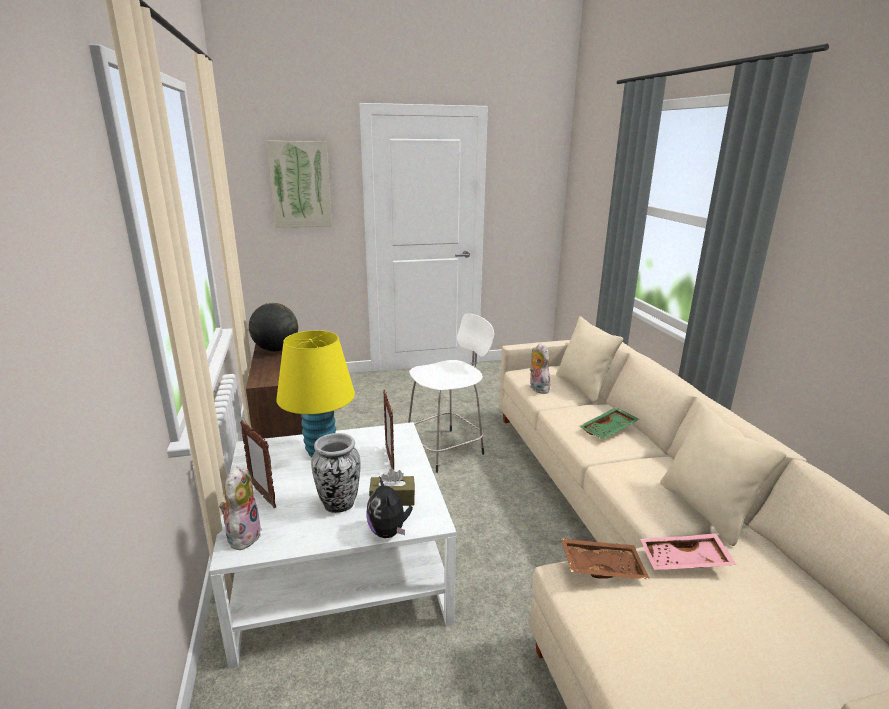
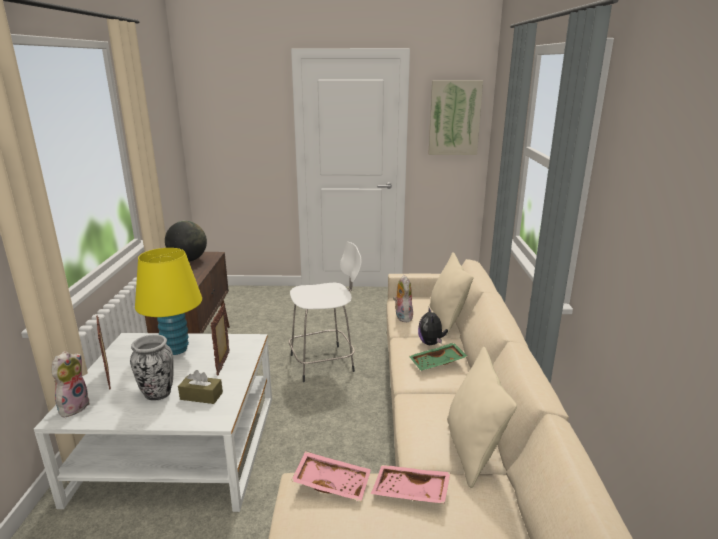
camera: 15 degrees right, 0 degrees up
(300, 184) = (240, 119): picture -> picture (454, 118)
(389, 532) = (178, 422): plush toy -> plush toy (431, 343)
(602, 566) = (332, 482): brown tray -> pink tray

